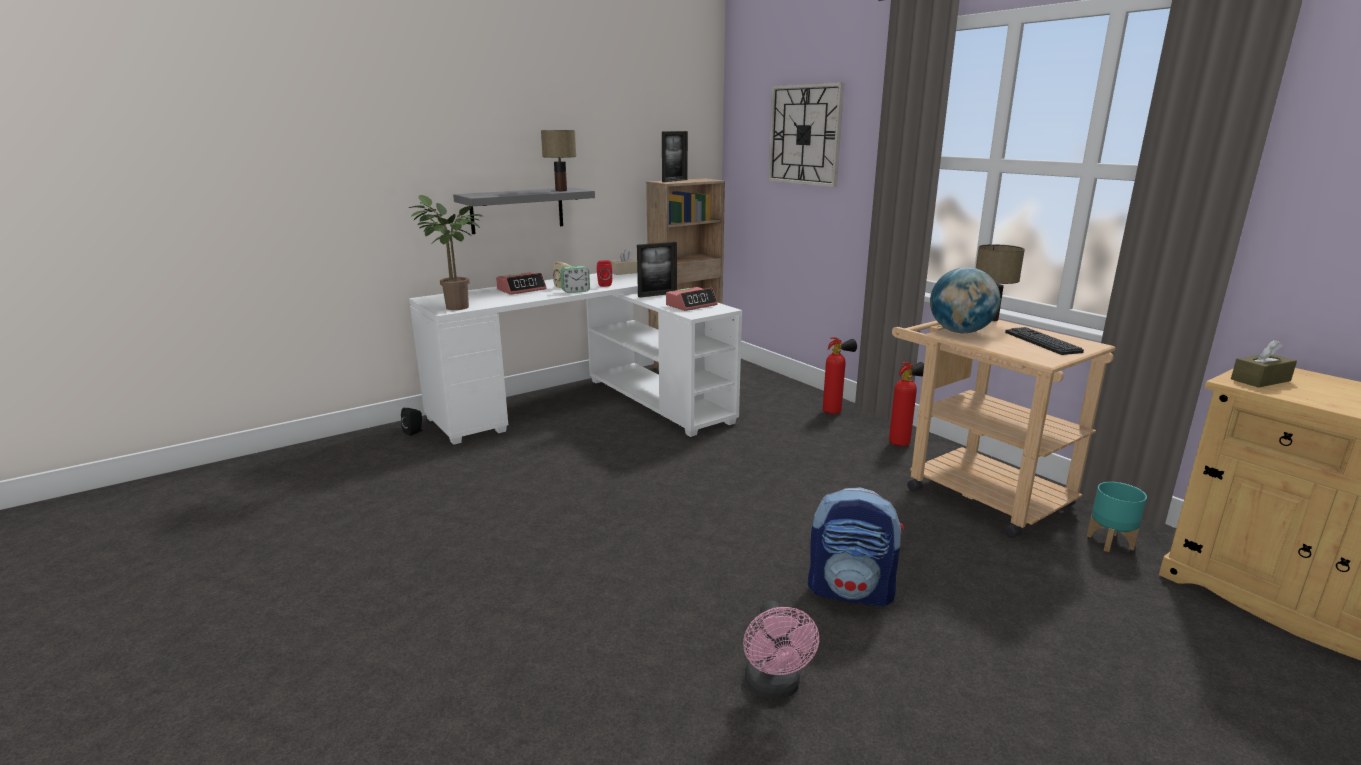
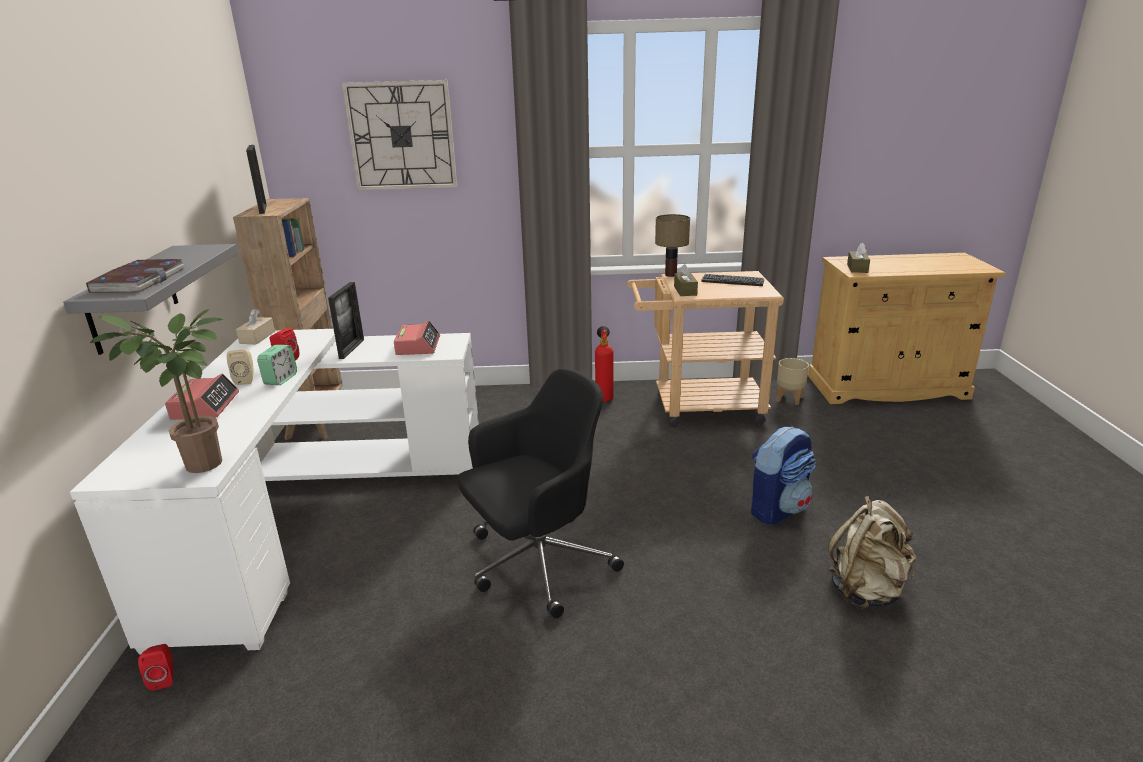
camera: 55 degrees left, 5 degrees up
(414, 432) = (164, 678): black speaker -> red speaker
(499, 193) = (139, 280): none -> book
(561, 190) = (195, 253): table lamp -> none
(619, 496) = (537, 563): none -> black office chair
(774, 688) = (866, 590): pink fan -> beige backpack
(835, 412) = (521, 398): fire extinguisher -> none
(960, 332) = (685, 291): globe -> brown tissue box
(1110, 542) = (789, 398): turquoise planter -> beige planter

